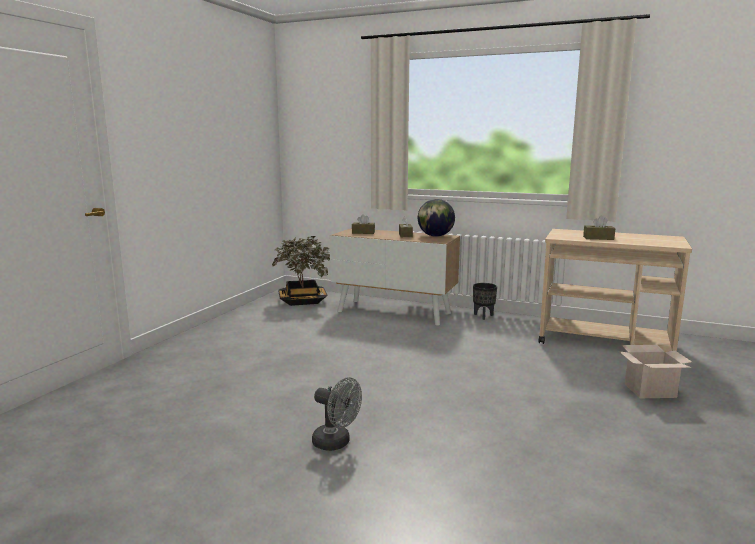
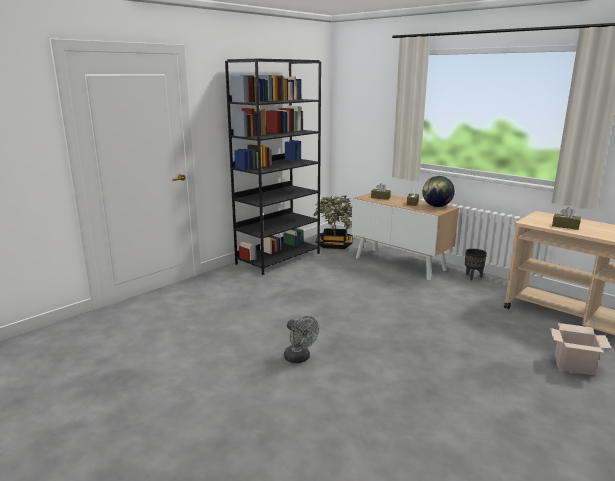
camera: 20 degrees right, 5 degrees up
(237, 323) = (278, 258): none -> black bookcase

